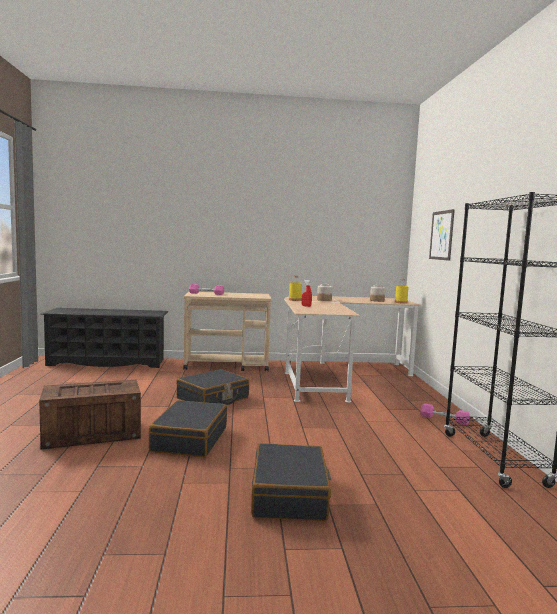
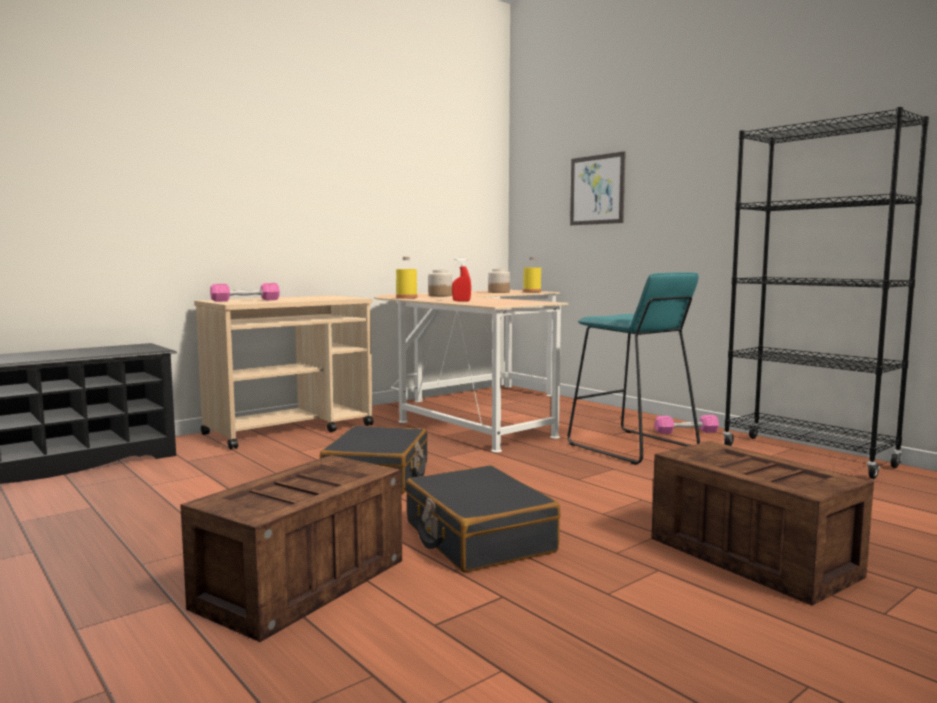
camera: 35 degrees left, 0 degrees up
(290, 495) = (748, 556): black suitcase -> crate
(380, 419) = (632, 447): none -> turquoise stool

